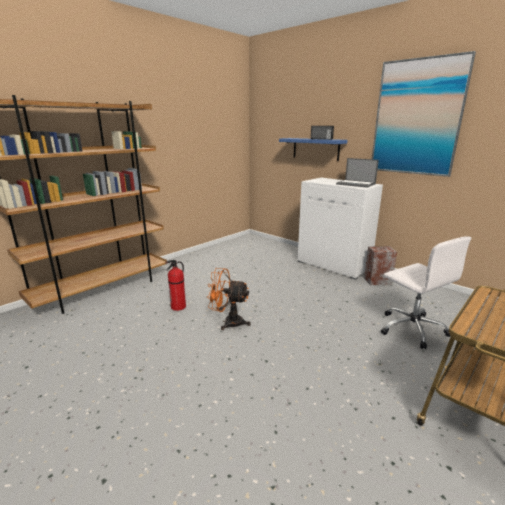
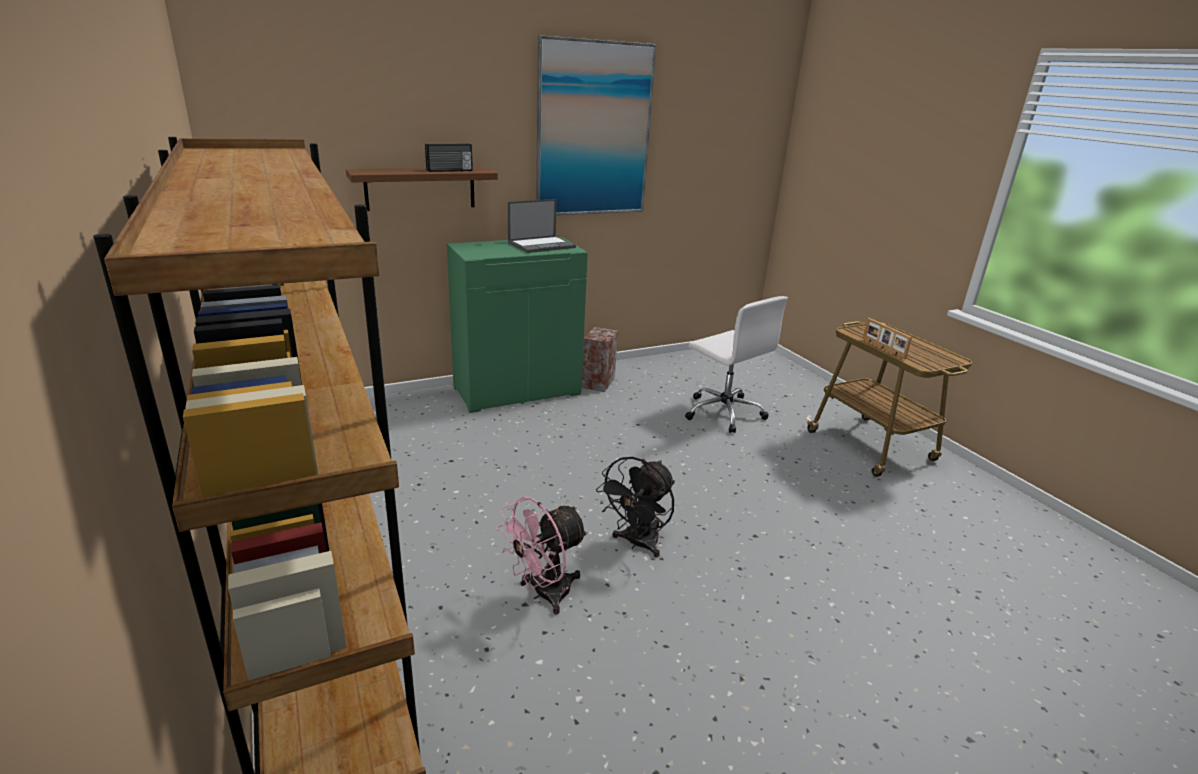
camera: 70 degrees left, 5 degrees up
(178, 307) = (543, 594): fire extinguisher -> pink fan
(228, 322) = (637, 544): orange fan -> black fan
(315, 149) = (420, 188): blue shelf -> brown shelf
(334, 265) = (517, 390): white cabinet -> green cabinet
(411, 328) = (723, 412): white office chair -> white office chair turned 60 degrees clockwise
(472, 307) = (882, 348): none -> picture frame

